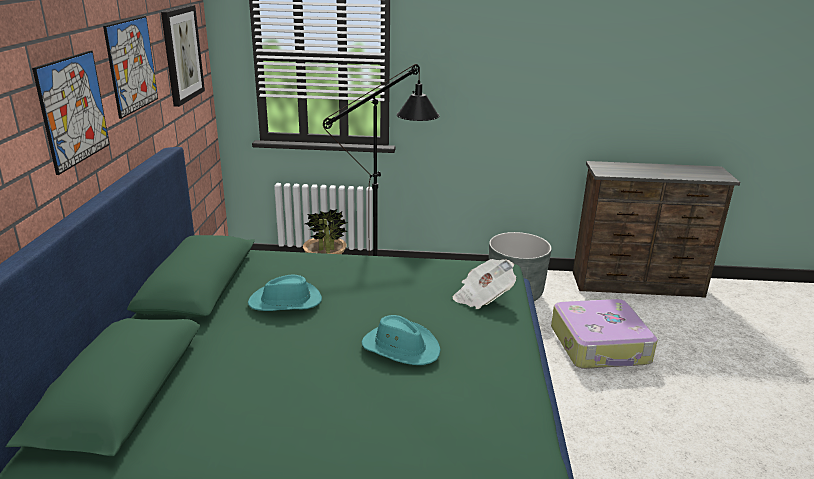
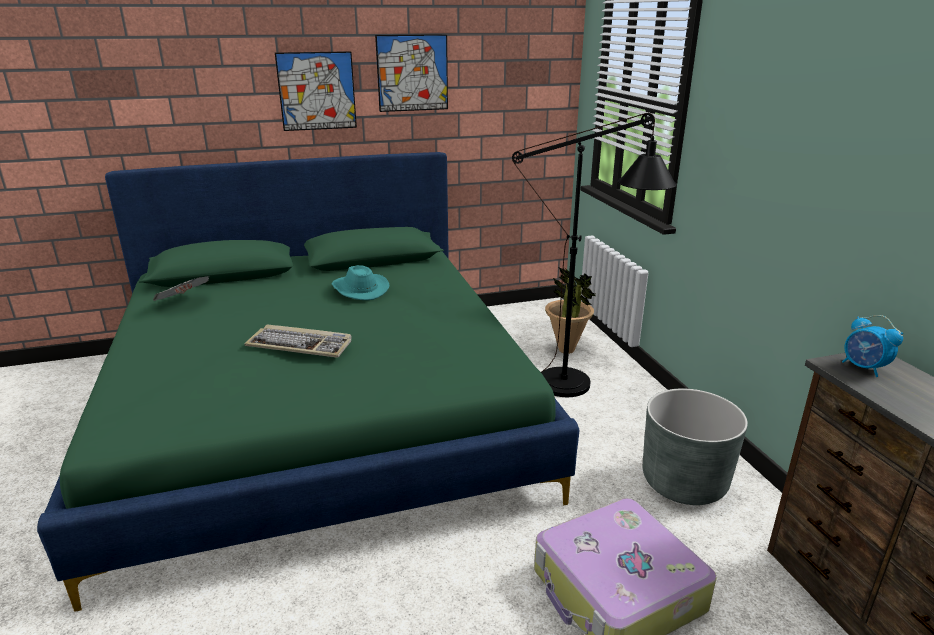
camera: 70 degrees right, 0 degrees up
(182, 54) = (511, 78): picture -> none
(400, 347) = (301, 344): turquoise hat -> keyboard
(482, 297) = (429, 372): newspaper -> newspaper (183, 303)
(608, 169) = (864, 368): none -> alarm clock

